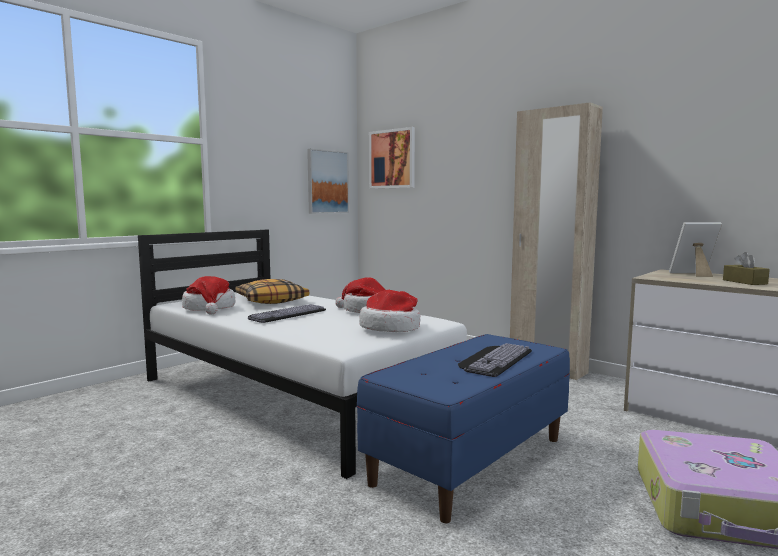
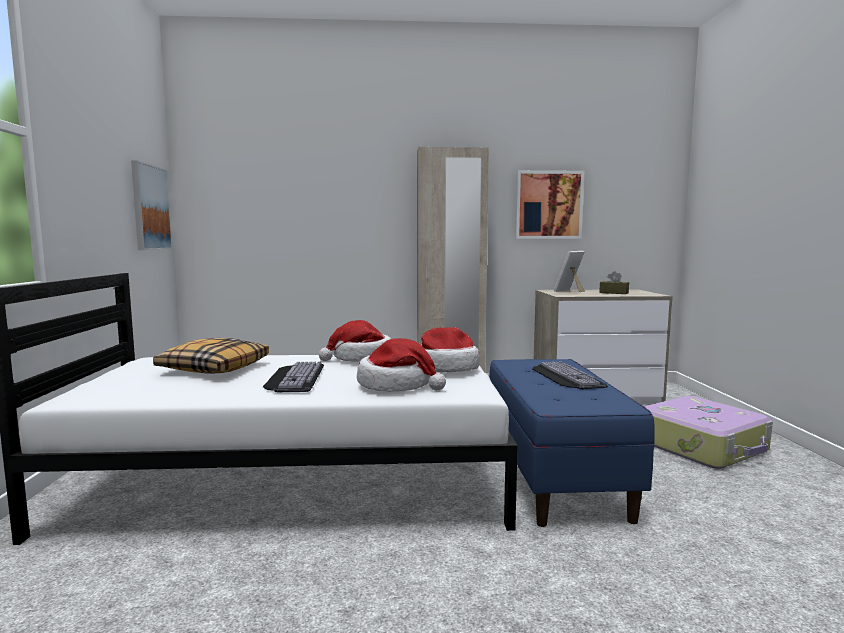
camera: 45 degrees left, 0 degrees up
(209, 308) = (163, 393): hat -> hat (397, 385)
(392, 159) = (233, 183): picture -> picture (548, 205)

